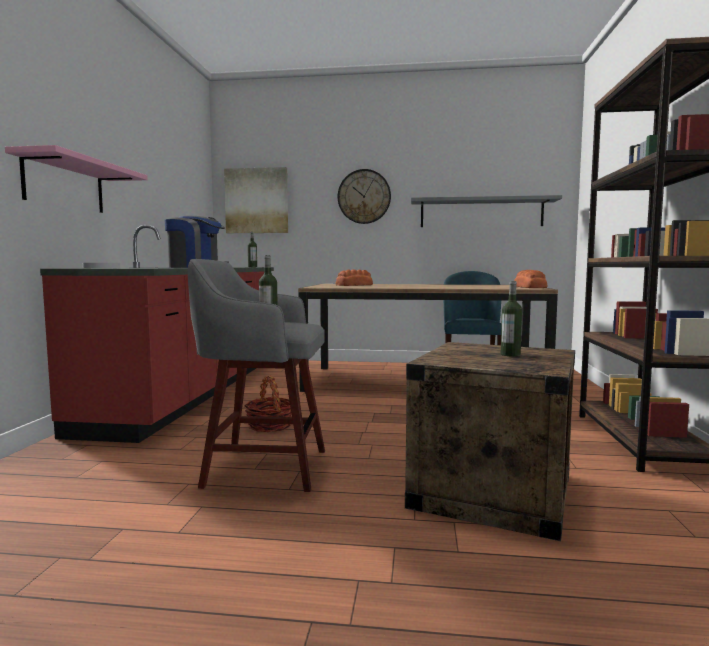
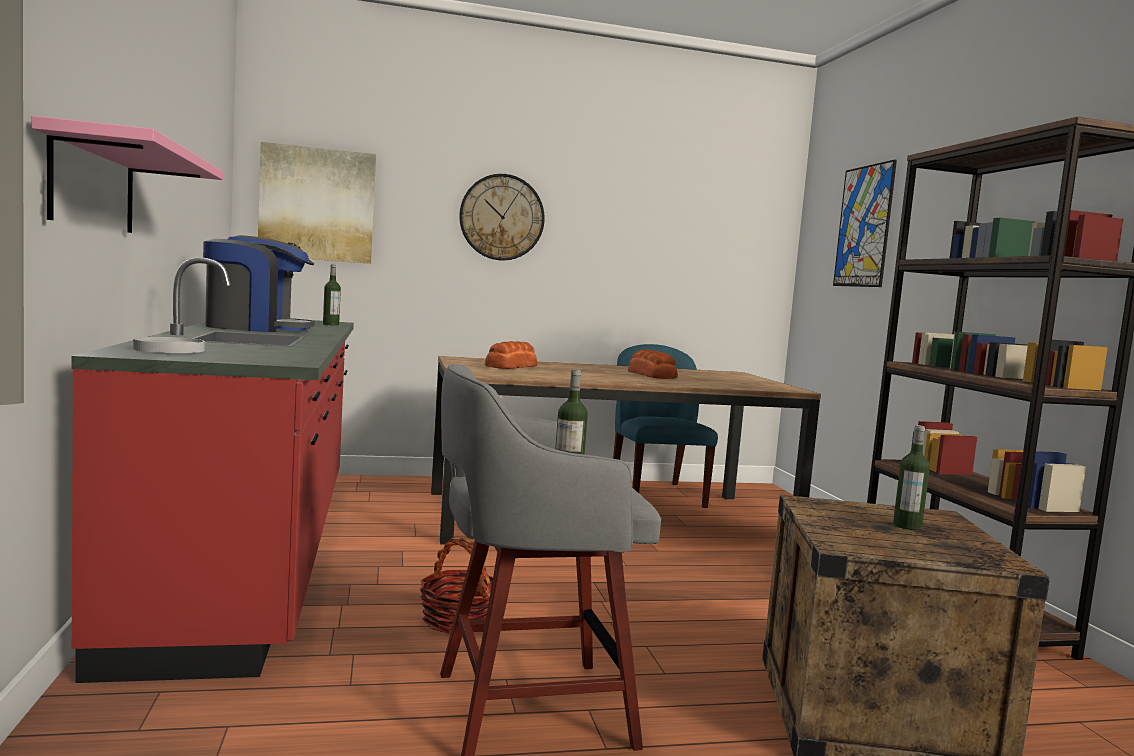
camera: 20 degrees left, 0 degrees up
(481, 213) = (672, 260): grey shelf -> none
(529, 287) = (770, 384): bread -> bread (651, 375)
(608, 169) = (864, 226): none -> picture

